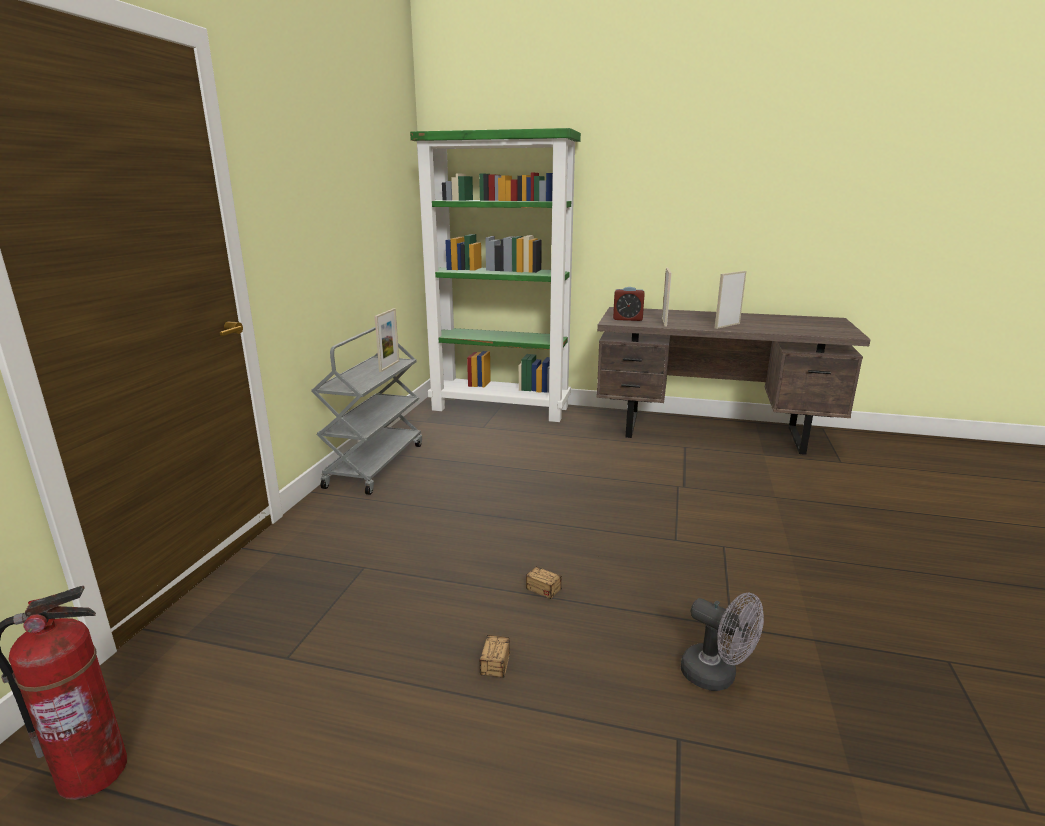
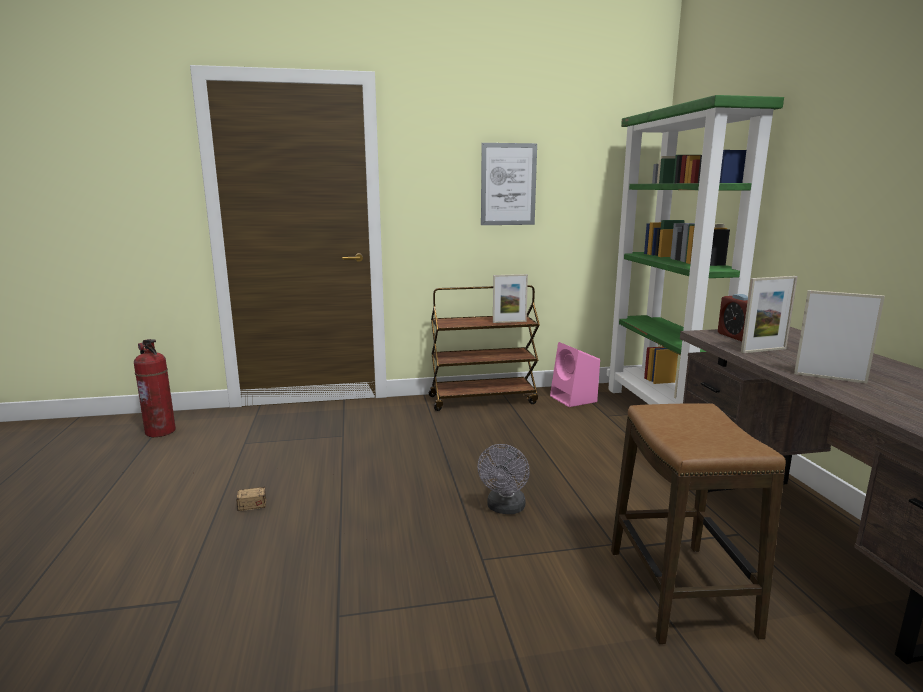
camera: 65 degrees right, 5 degrees down
(340, 205) = (508, 184): none -> picture
(375, 464) = (483, 399): grey cart -> brown cart
(433, 428) = (574, 399): none -> pink speaker
(560, 597) = (343, 513): storage box -> none
(717, 676) = (258, 613): grey fan -> grey fan (505, 508)
(737, 483) = (679, 591): none -> stool

